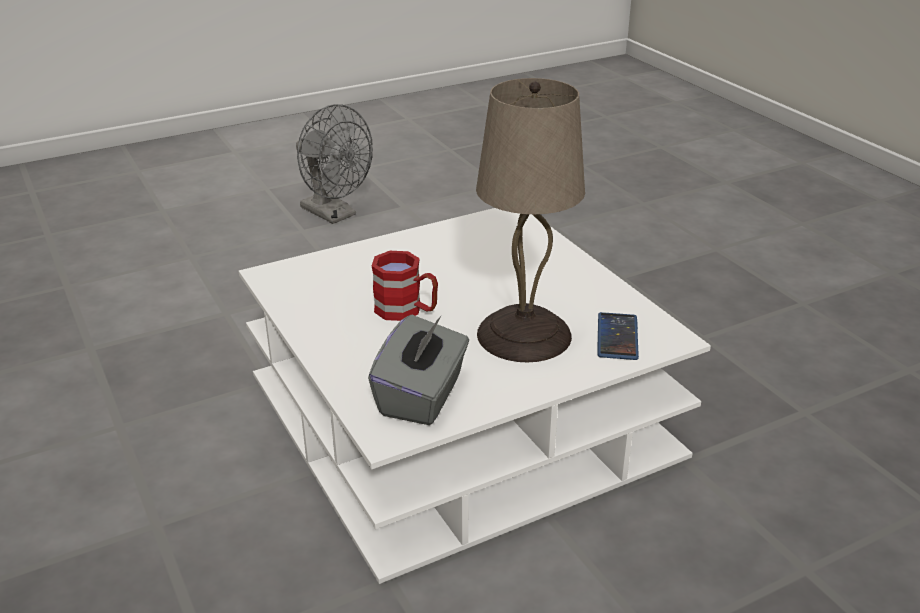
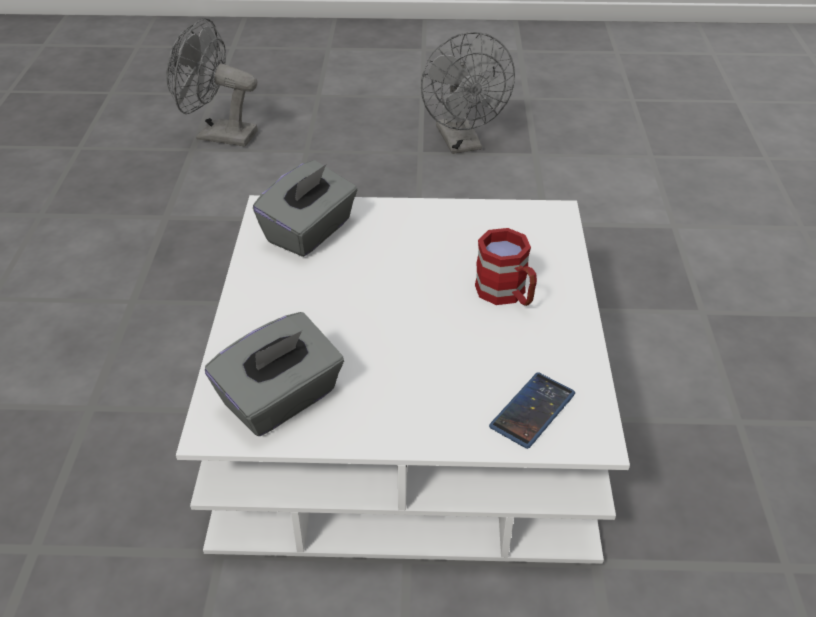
camera: 30 degrees right, 10 degrees up
(85, 267) = (218, 135): none -> grey fan
(324, 280) = (310, 232): none -> grey tissue box
(406, 311) = (352, 295): red mug -> red mug (507, 294)
(522, 334) = (438, 366): beige table lamp -> none

